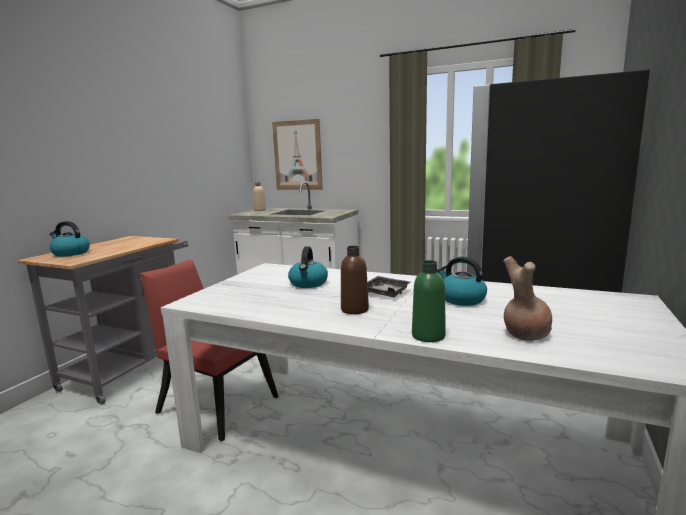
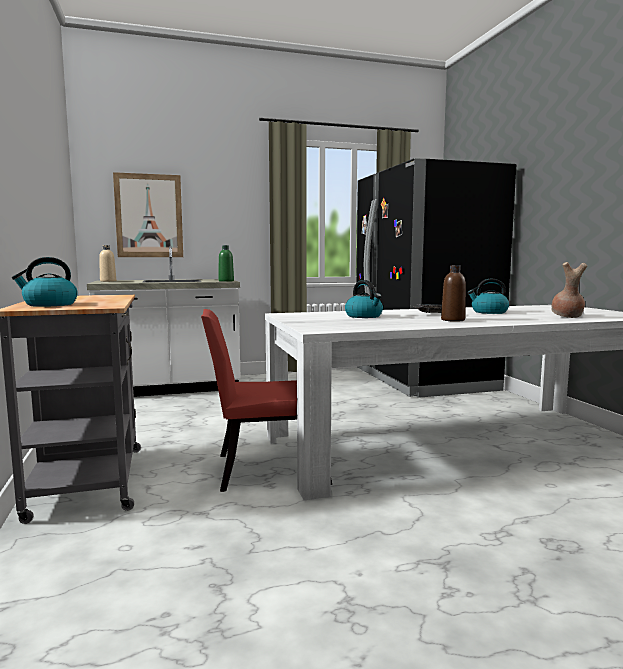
camera: 40 degrees left, 5 degrees down
(428, 336) = (533, 321): green bottle -> green bottle (226, 281)

